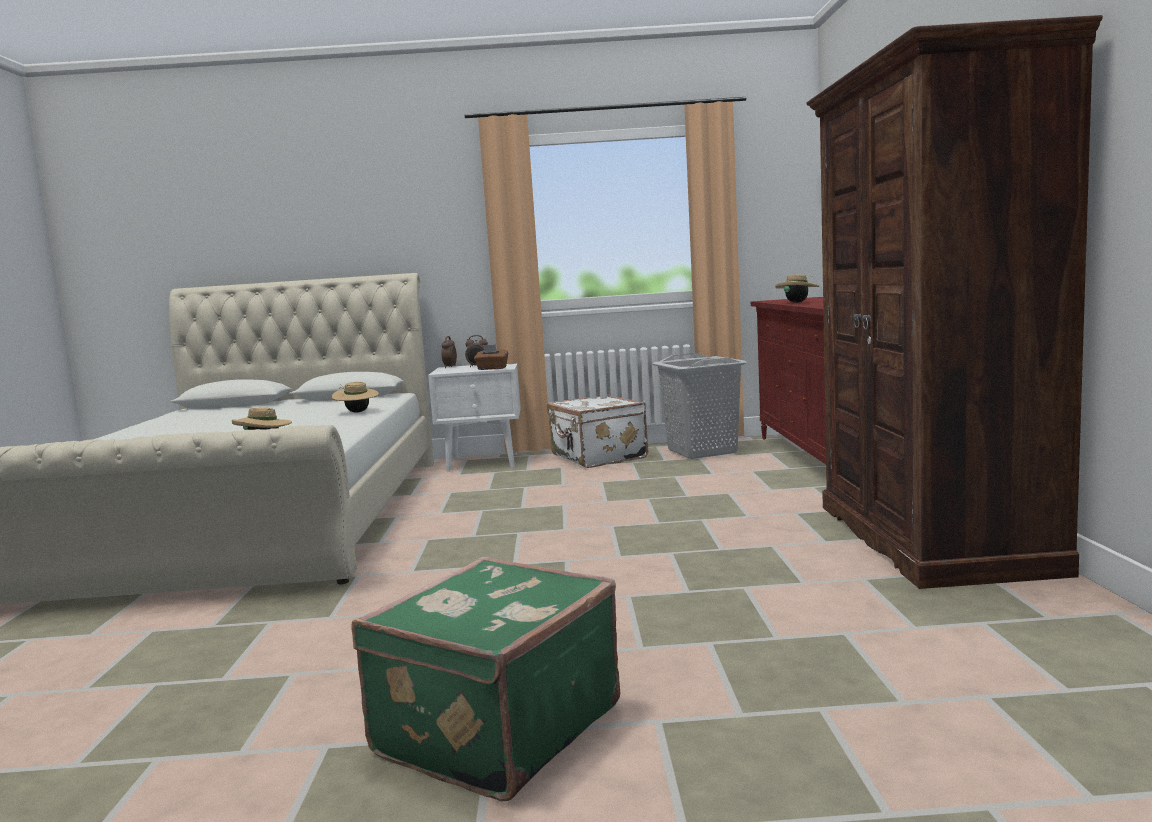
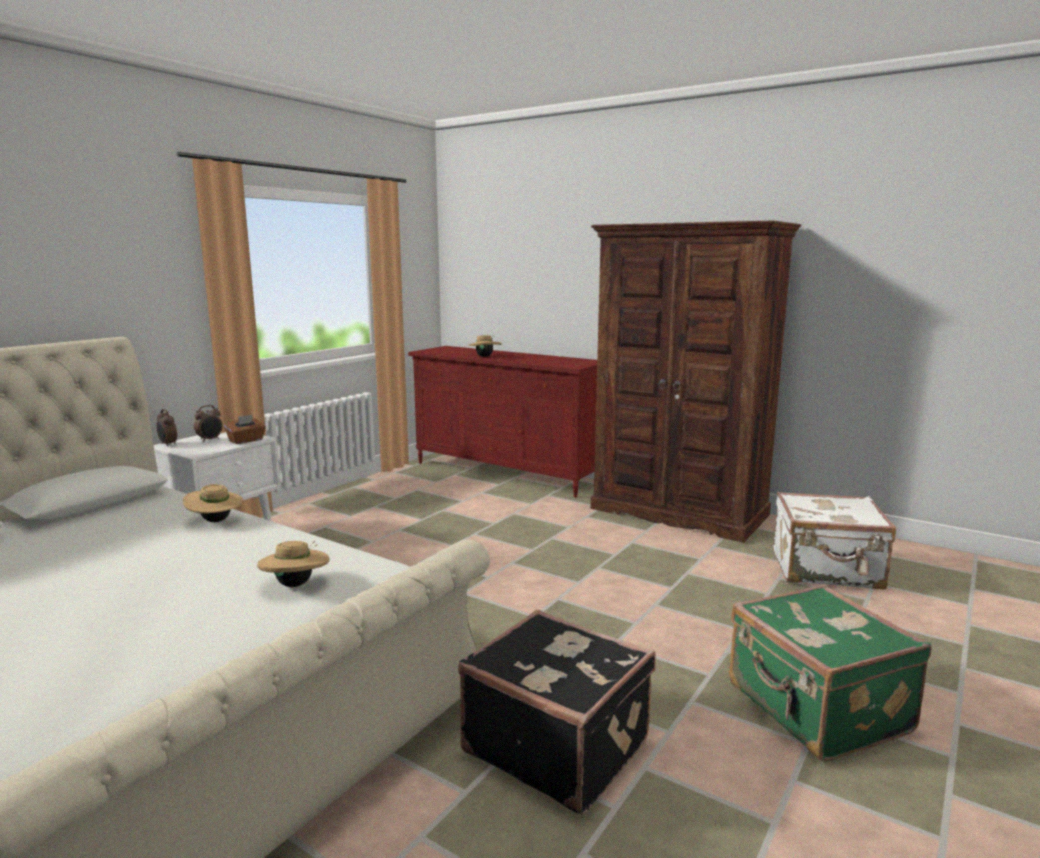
camera: 55 degrees left, 5 degrees up
(299, 634) = (557, 745): none -> black suitcase
(597, 457) = (330, 509): white suitcase -> white suitcase (827, 571)
(702, 451) = (404, 484): grey laundry basket -> none

